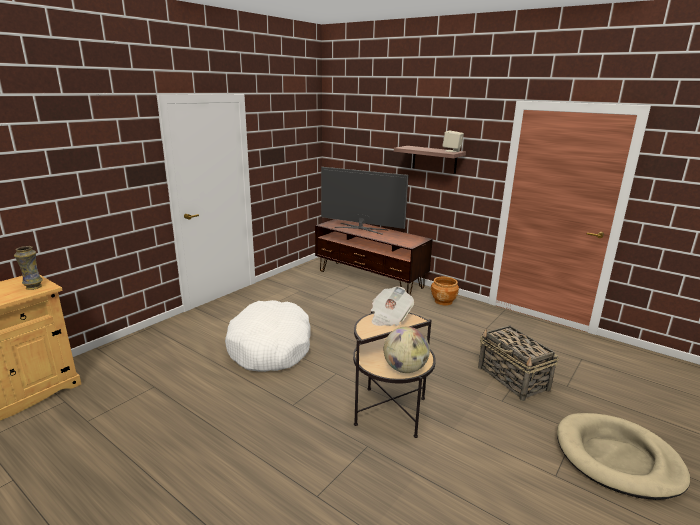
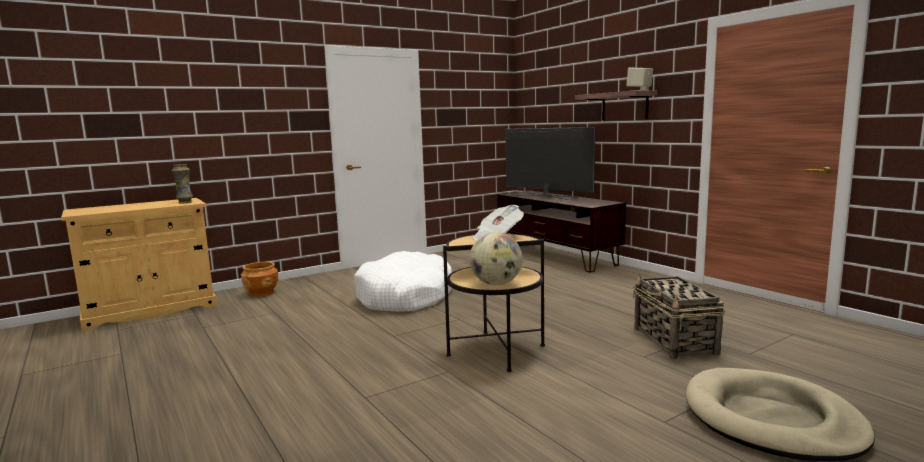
camera: 20 degrees right, 10 degrees down
(443, 301) = (634, 277): brown planter -> brown planter (261, 293)

